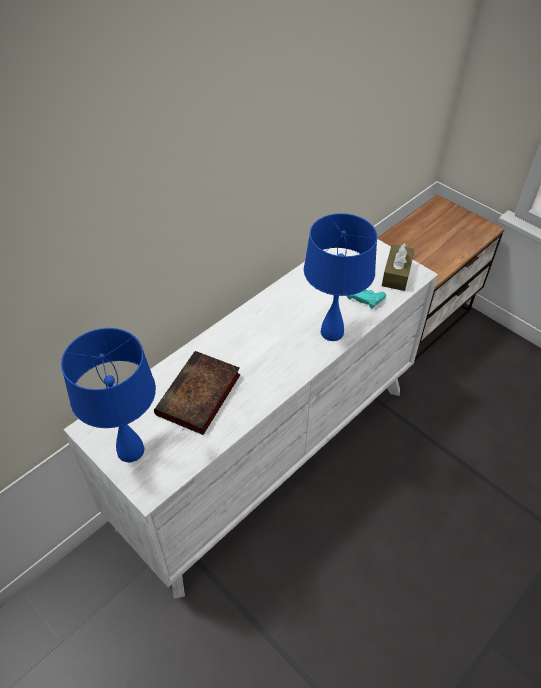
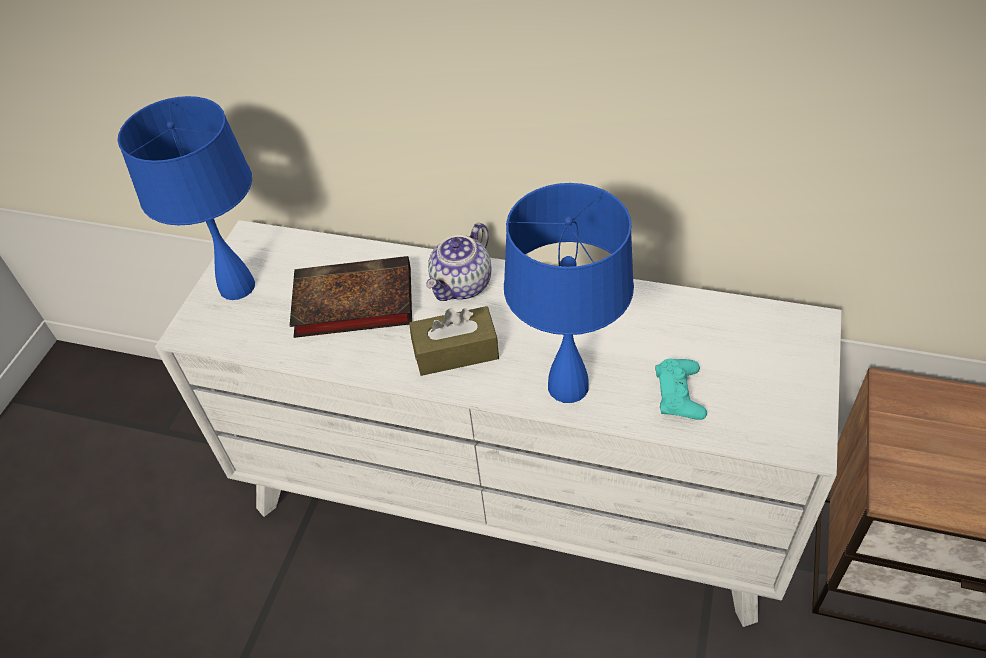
camera: 65 degrees right, 0 degrees up
(228, 342) = (462, 285): none -> teapot
(396, 274) = (775, 414): brown tissue box -> brown tissue box (456, 351)

